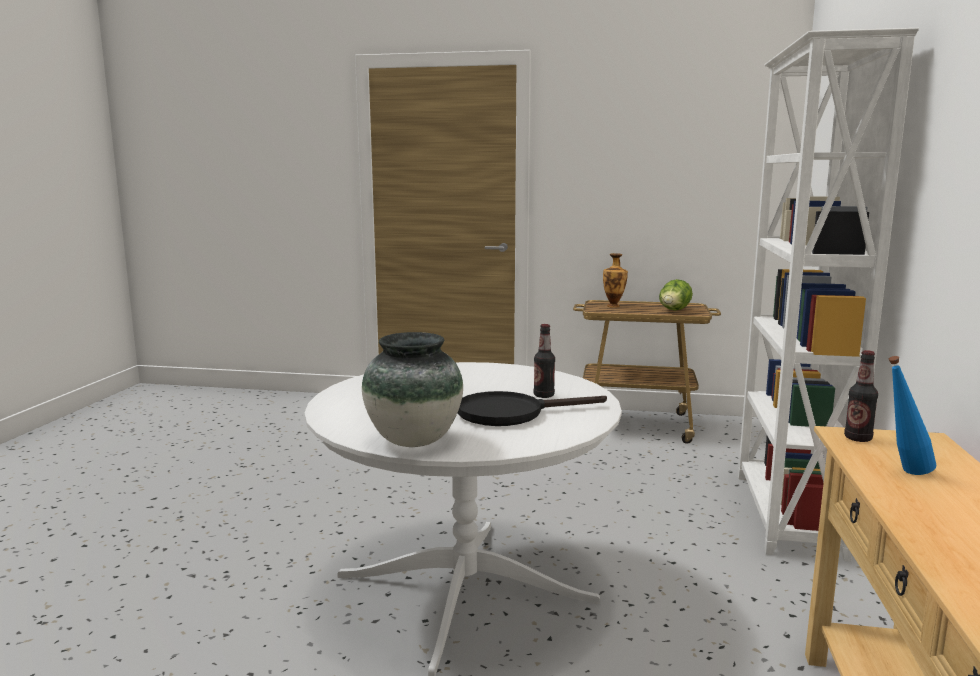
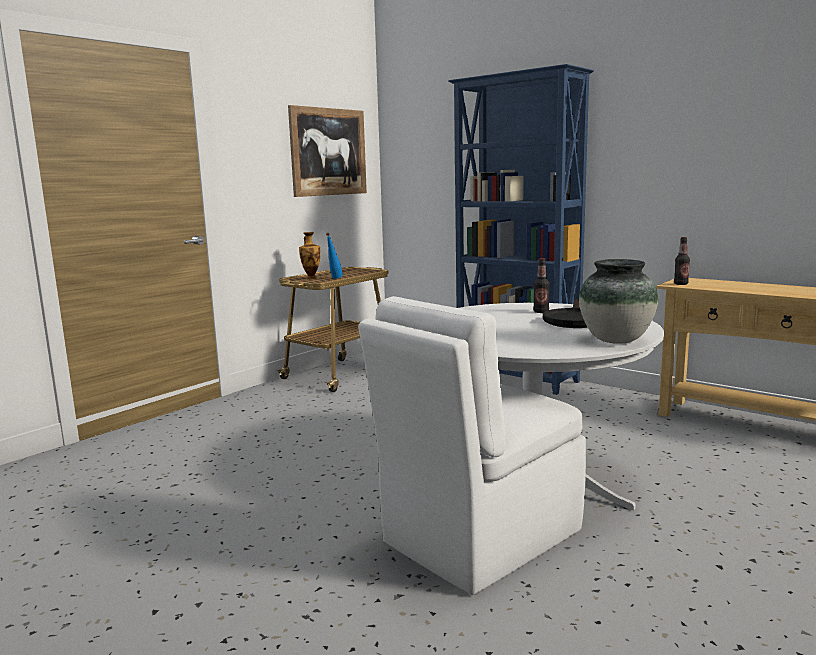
camera: 60 degrees left, 0 degrees up
(306, 588) = (478, 538): none -> white chair
(674, 311) = (357, 272): lettuce -> none
(698, 160) = (328, 152): none -> picture
(786, 515) = (517, 378): white bookcase -> blue bookcase
(903, 473) = (729, 287): blue bottle -> blue bottle (334, 278)

